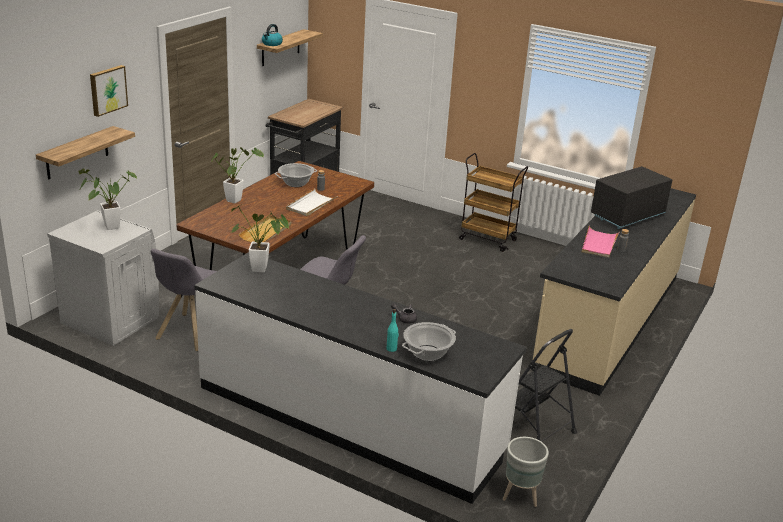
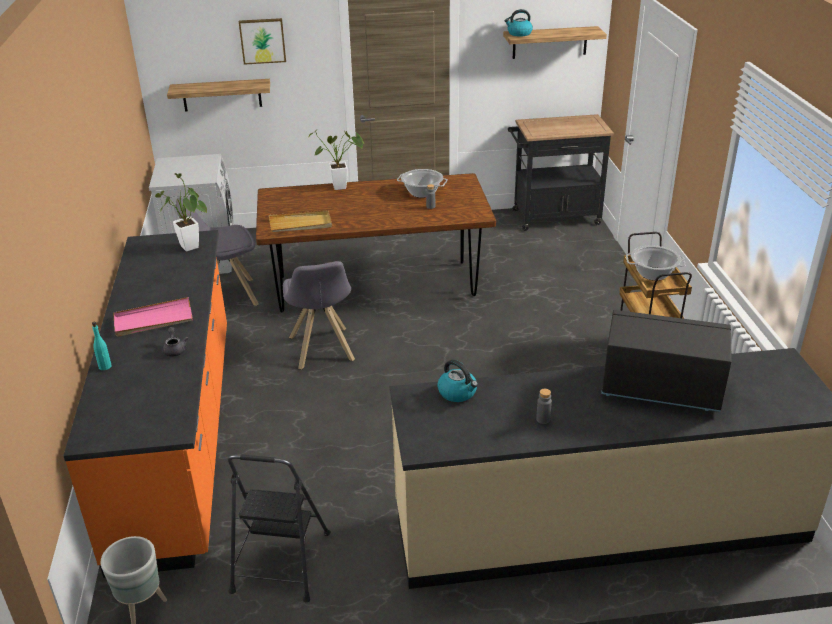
camera: 55 degrees right, 5 degrees up
(108, 227) = (196, 169): potted plant -> none
(311, 205) = (388, 217): white tray -> none
(349, 419) = (179, 435): white counter -> orange counter
(428, 353) = (116, 389): cooking pot -> cooking pot (653, 274)
(571, 259) = (458, 392): none -> kettle
(599, 244) = (533, 397): pink tray -> pink tray (153, 320)

